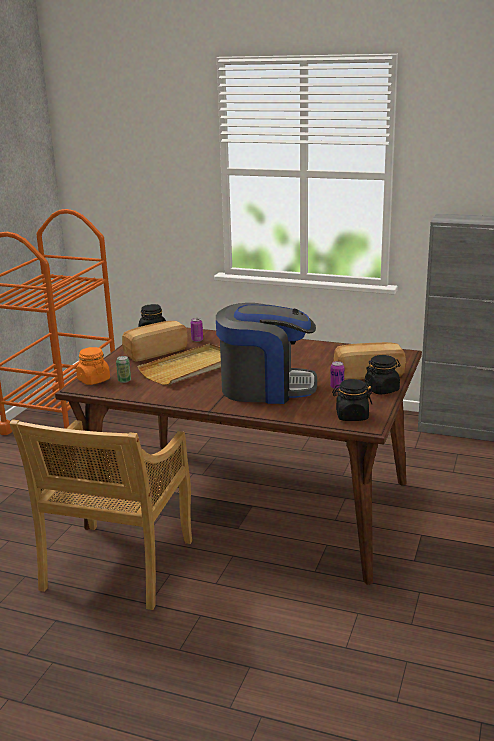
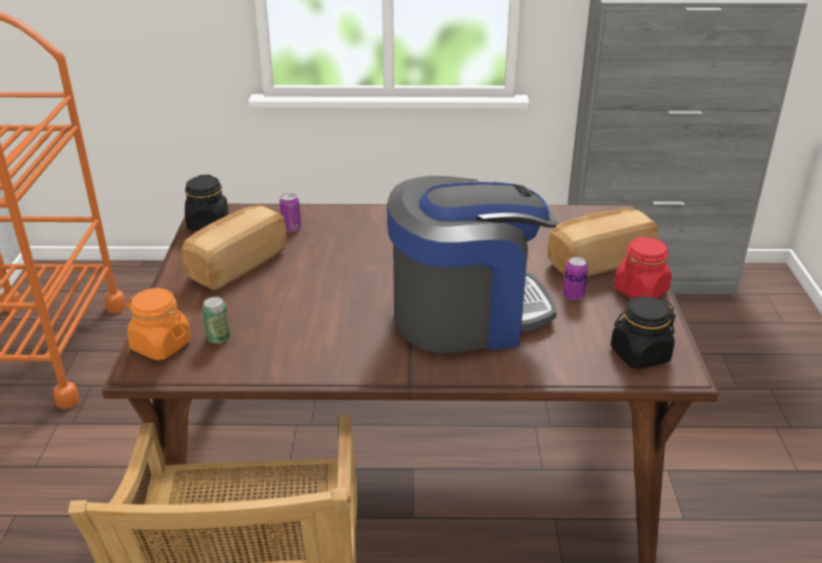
camera: 20 degrees left, 10 degrees up
(191, 368) = (317, 290): beige tray -> none
(382, 389) = (641, 290): black jar -> red jar

